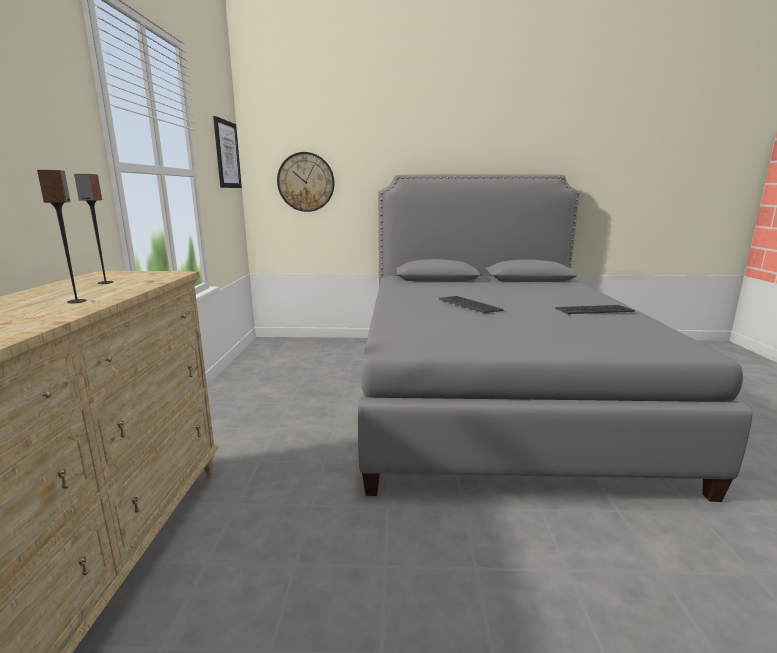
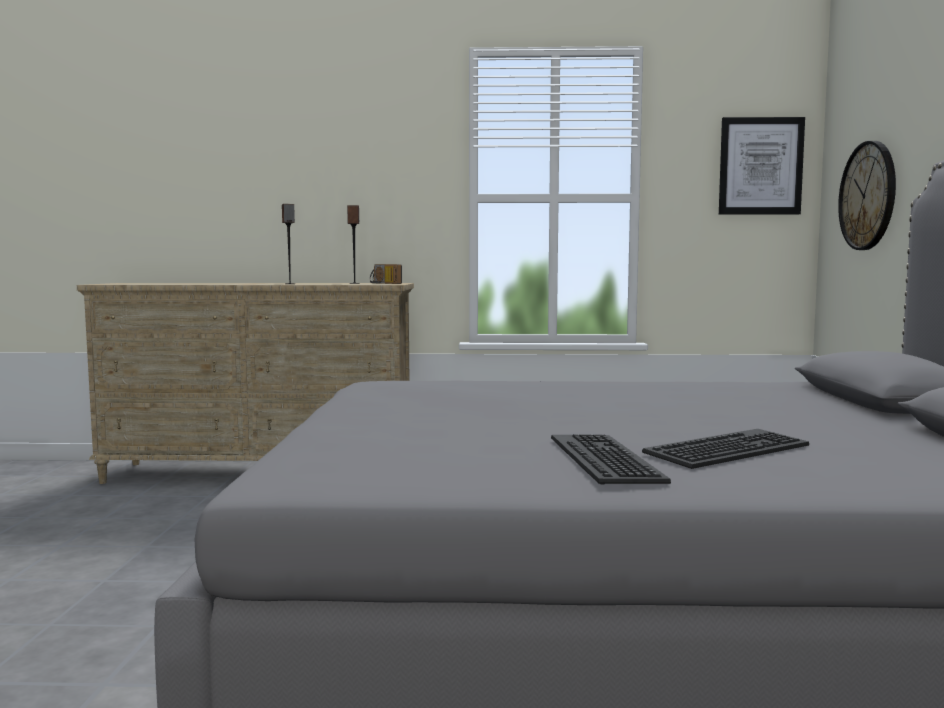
camera: 90 degrees right, 10 degrees down
(127, 275) = (383, 283): none -> radio
(470, 305) = (597, 400): keyboard -> keyboard (729, 450)

